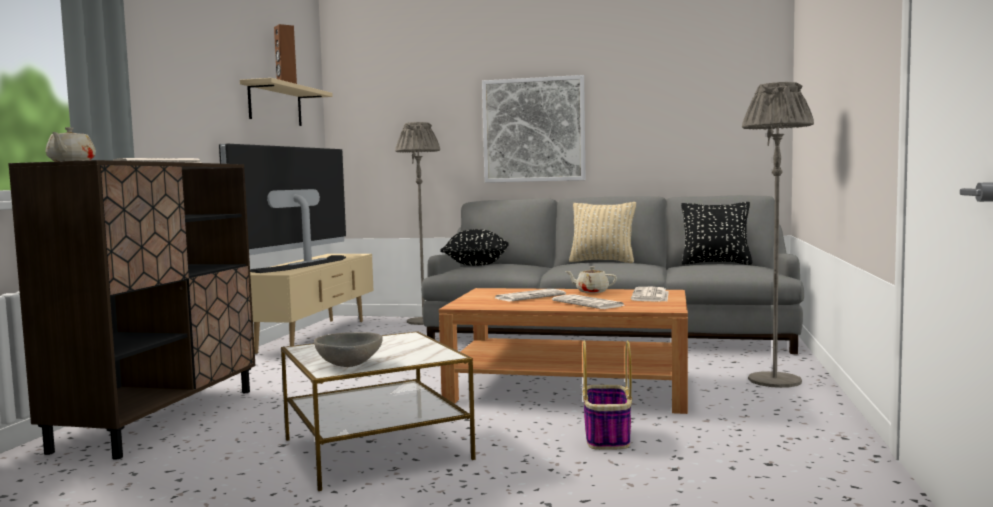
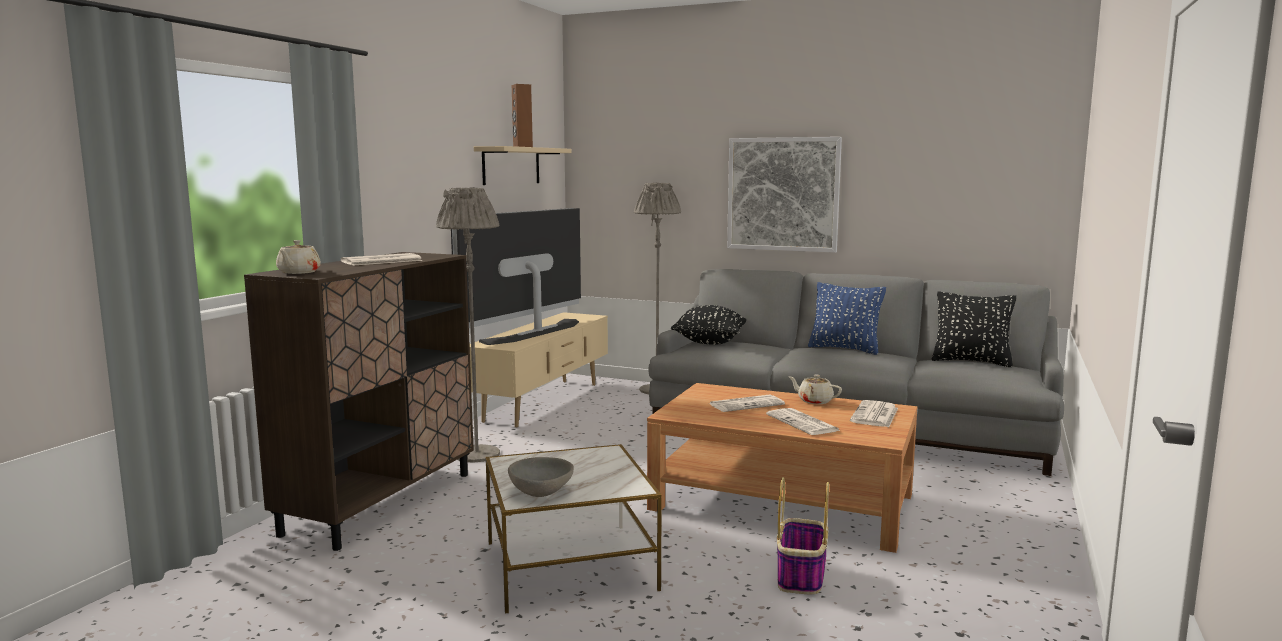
camera: 10 degrees right, 5 degrees up
(602, 261) = (844, 349): beige pillow -> blue pillow
(774, 380) = (1009, 514): grey floor lamp -> grey floor lamp (477, 454)

